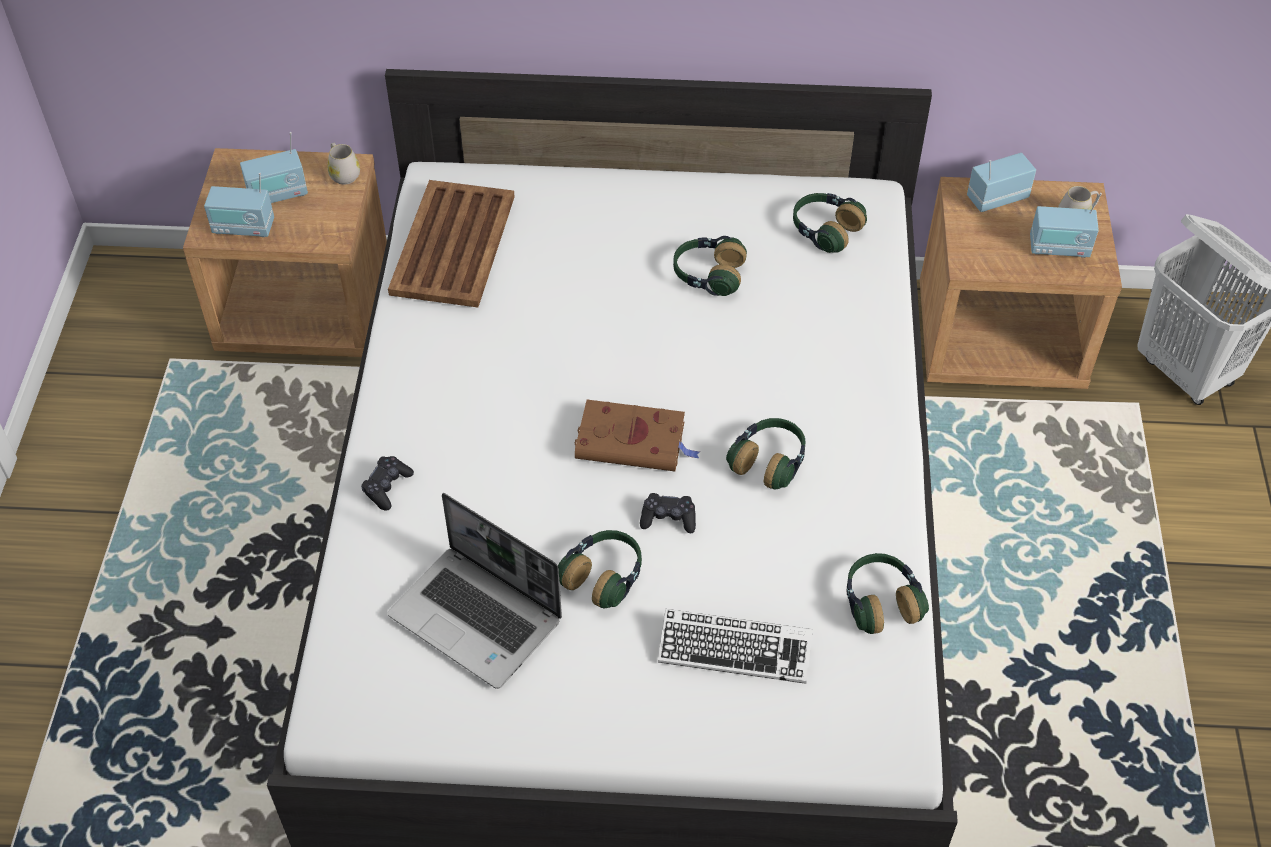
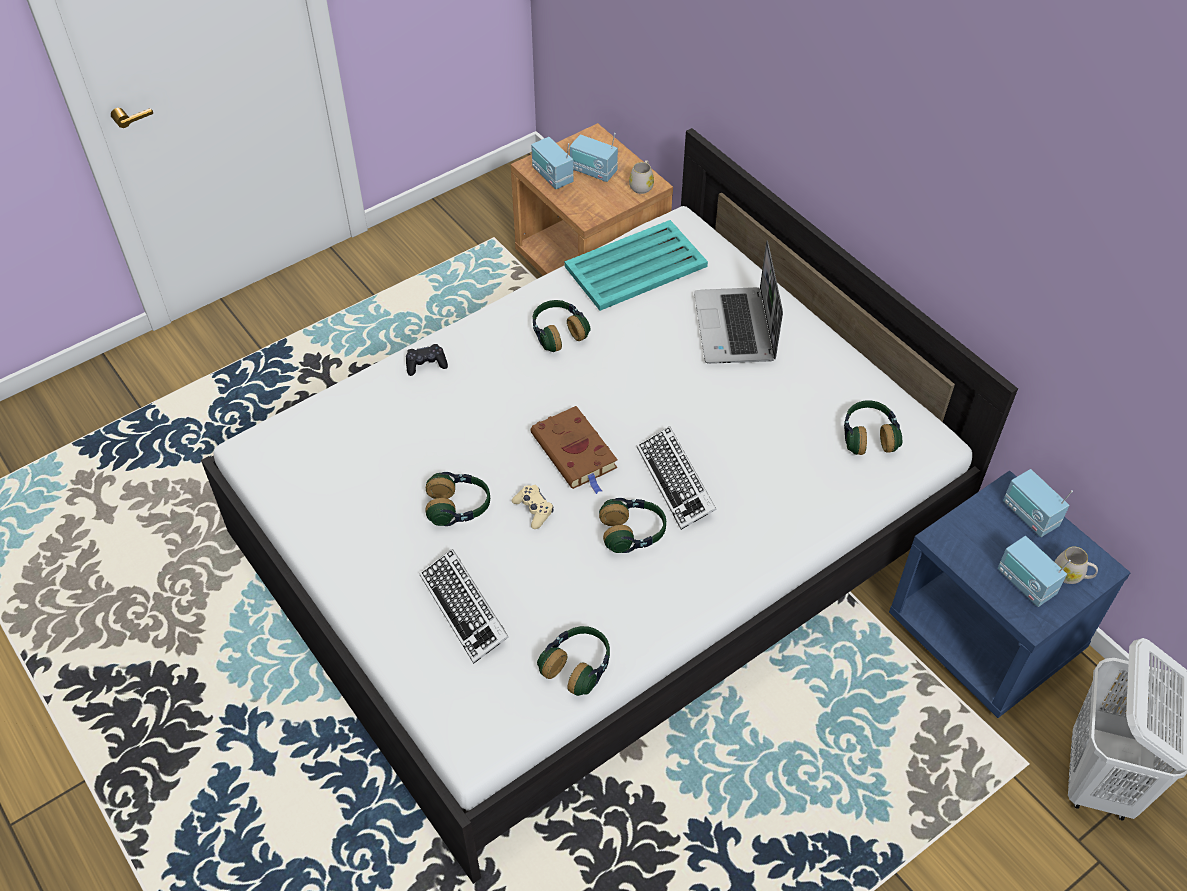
camera: 50 degrees right, 0 degrees up
(454, 243) = (637, 266): brown tray -> turquoise tray
(478, 618) = (373, 468): laptop -> laptop (736, 328)
(668, 518) = (533, 510): black game controller -> beige game controller
(708, 275) = (755, 401): headphones -> headphones (558, 333)
(743, 391) = (676, 482): none -> keyboard
(996, 198) = (1029, 515): radio -> radio turned 150 degrees counterclockwise
(1000, 340) = (986, 635): brown nightstand -> blue nightstand

